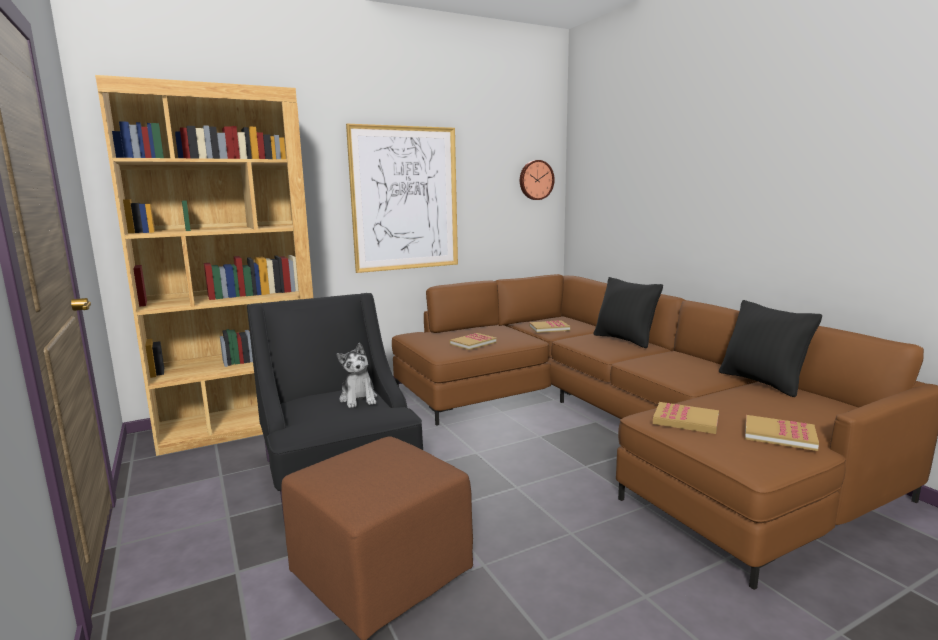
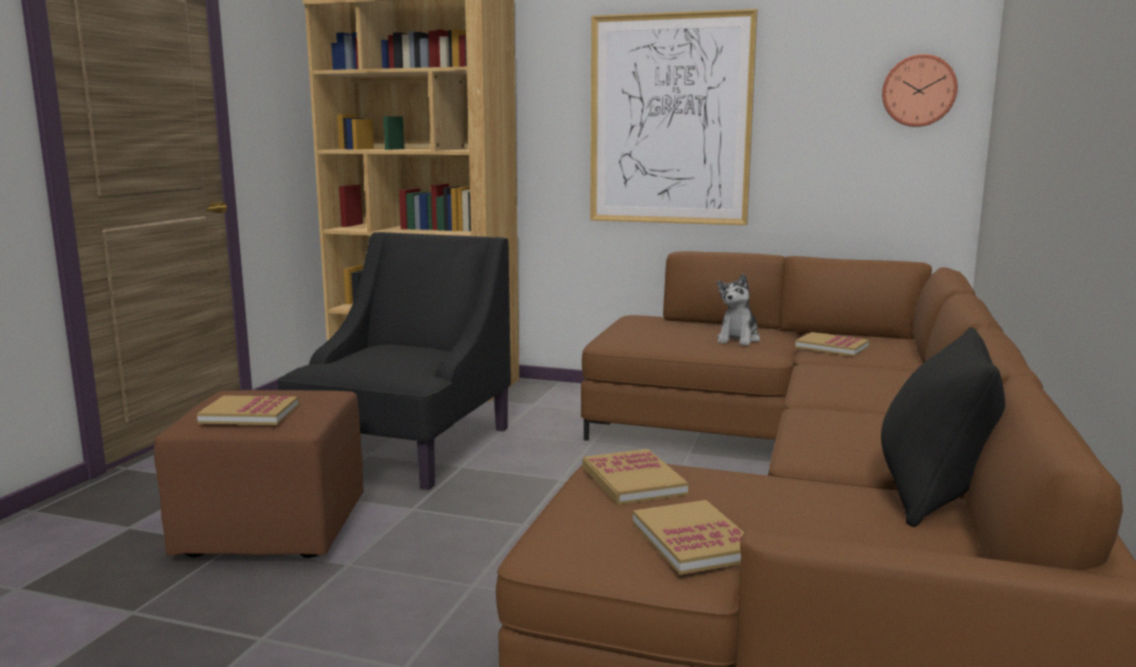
camera: 45 degrees right, 0 degrees up
(359, 399) = (415, 358): plush toy -> plush toy (738, 339)
(473, 343) = (672, 339): book -> book (250, 414)
(624, 340) = (899, 386): black pillow -> none

